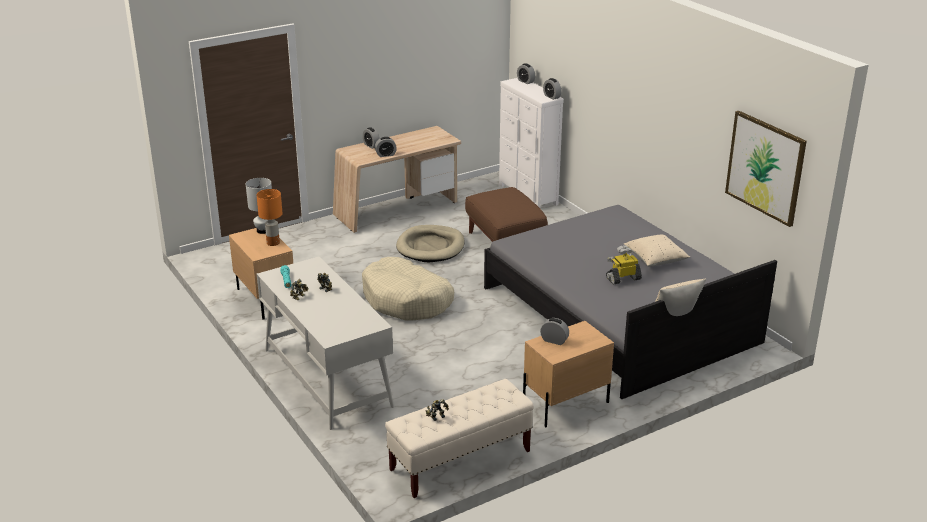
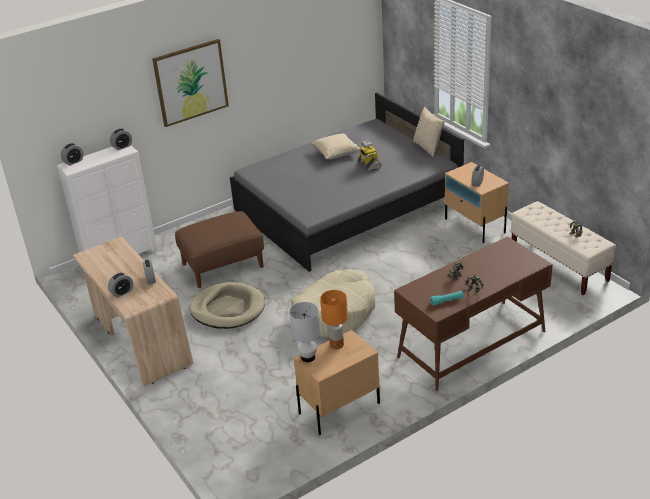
camera: 90 degrees left, 5 degrees up
(327, 377) = (471, 344): white desk -> brown desk
(765, 167) = (343, 43): picture -> picture (191, 82)

